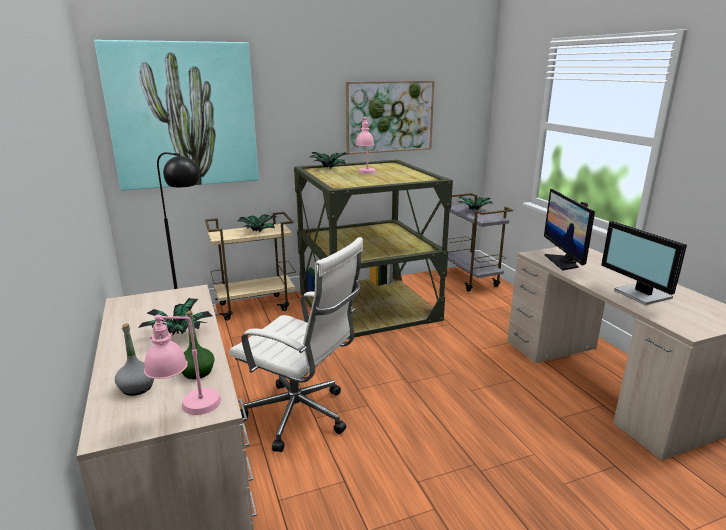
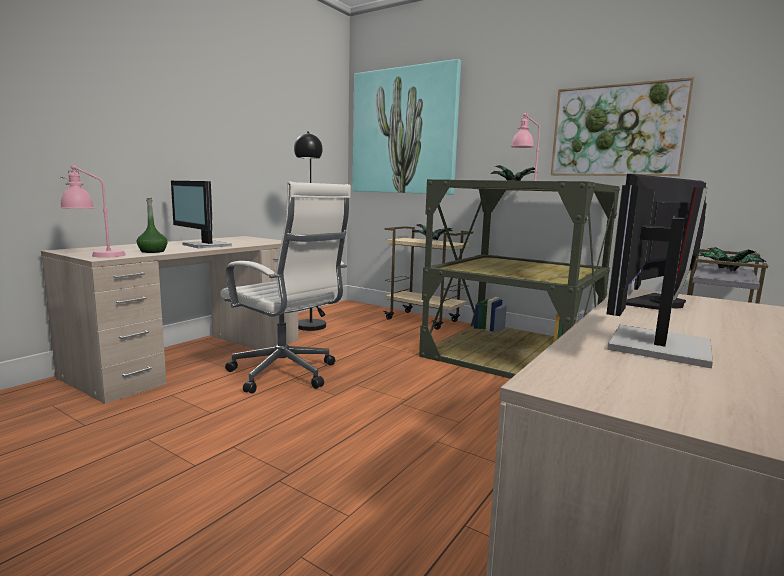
camera: 55 degrees right, 10 degrees down
(137, 387) = (124, 248): grey bottle -> none
(178, 335) = (205, 245): potted plant -> monitor
(301, 416) = (286, 374): white office chair -> white office chair turned 45 degrees counterclockwise

